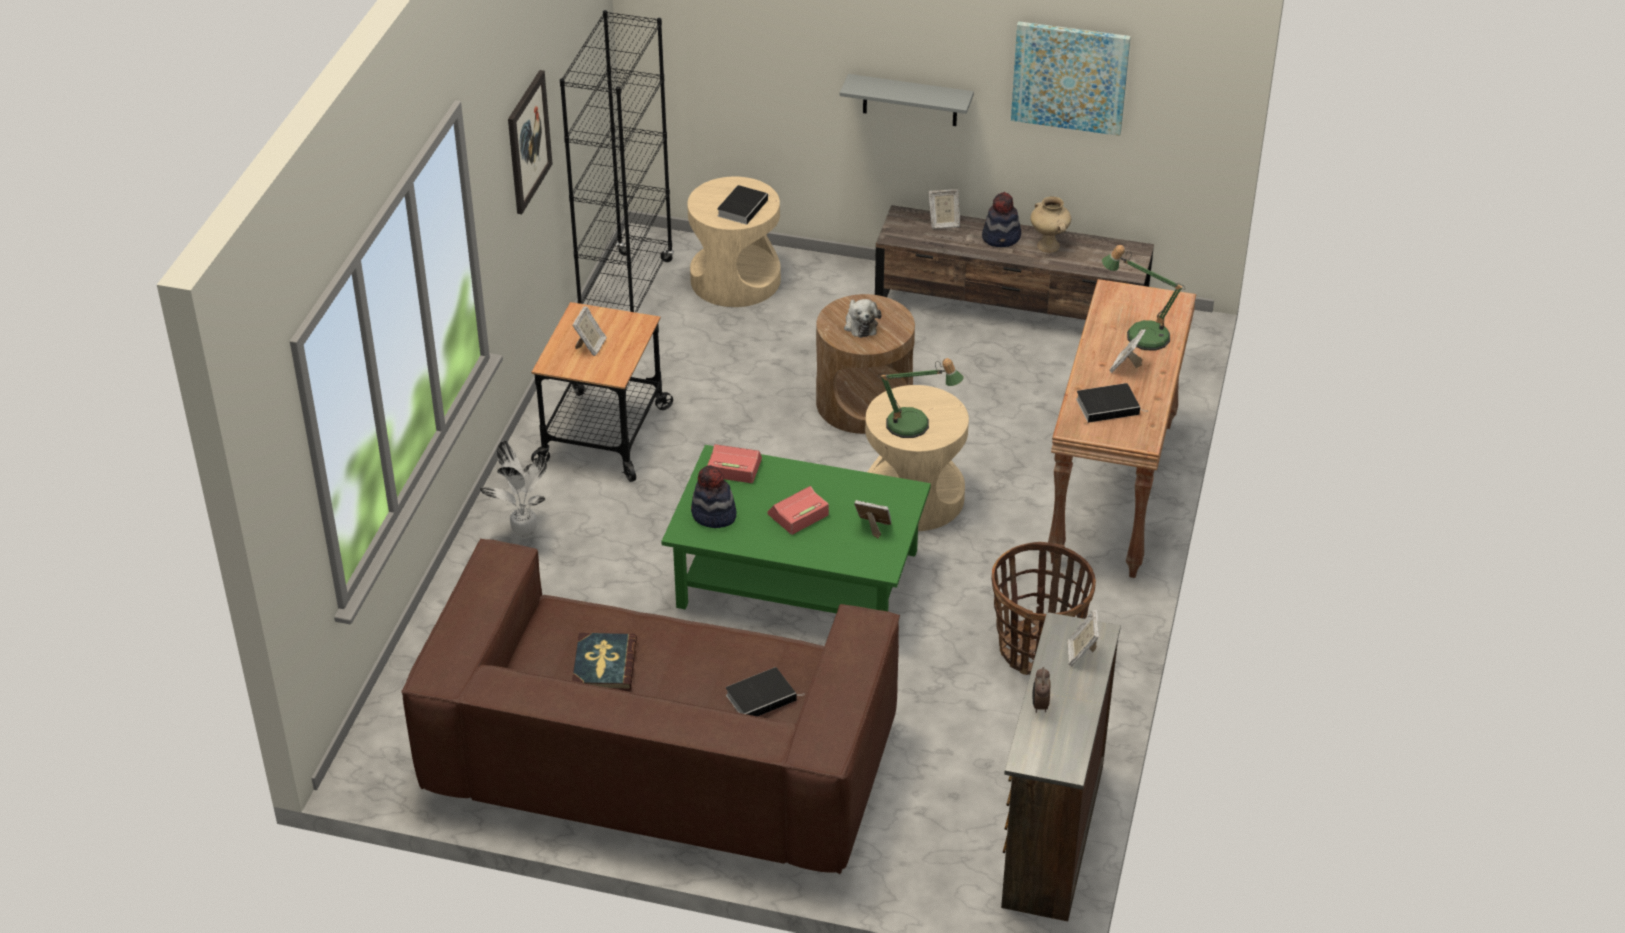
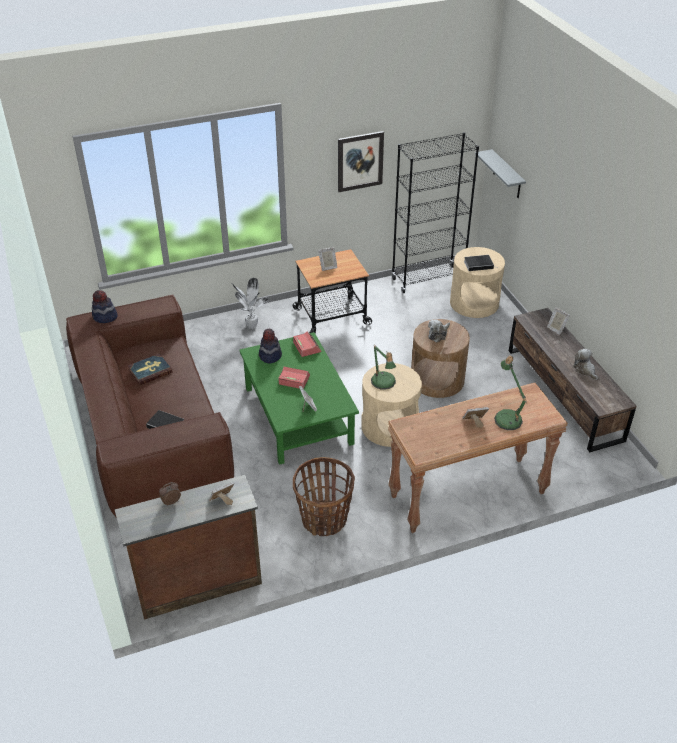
camera: 55 degrees right, 0 degrees up
(910, 100) = (568, 252): grey shelf -> grey shelf (507, 175)
(1001, 237) = (570, 352): hat -> hat (105, 317)
(1049, 246) = (585, 370): beige vase -> plush toy
(1070, 77) = (628, 278): picture -> none
(1109, 406) = (435, 430): book -> none

